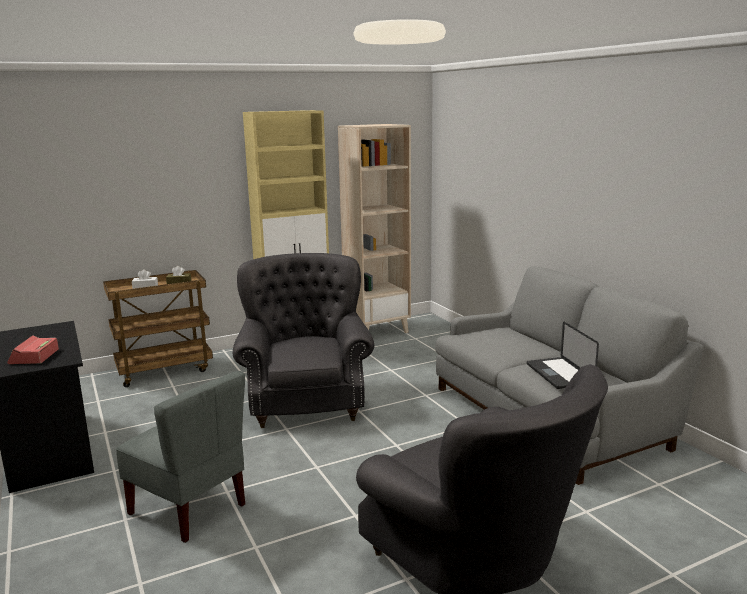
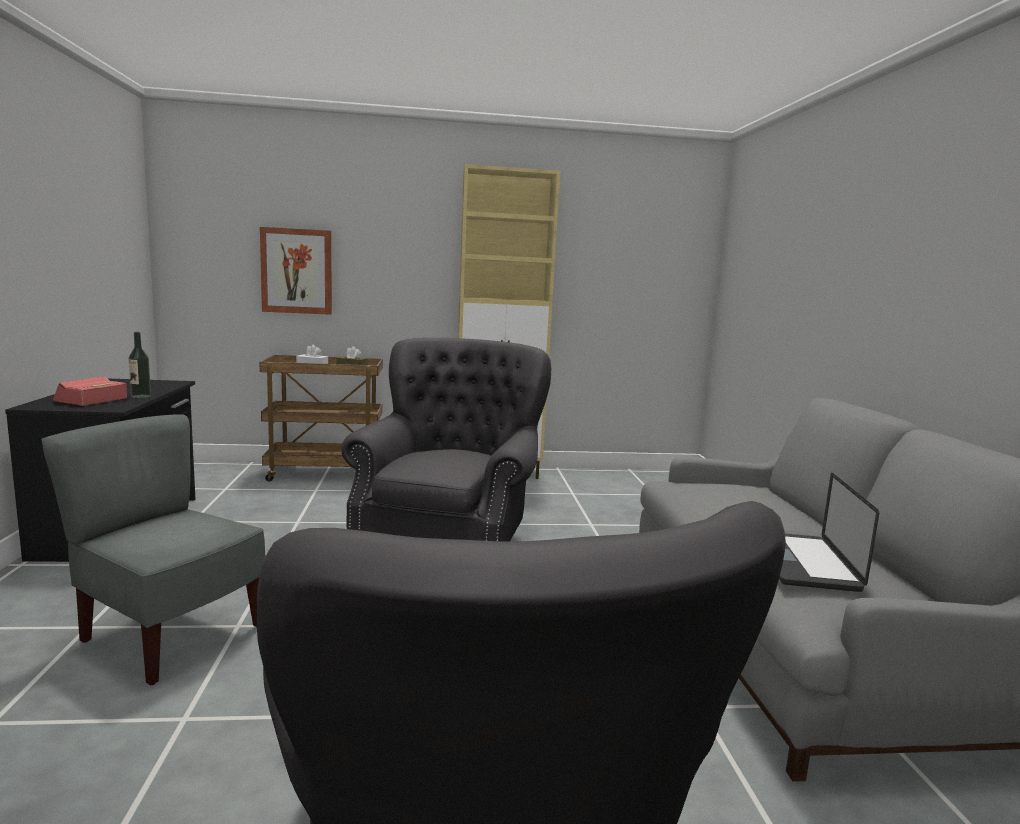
camera: 20 degrees right, 5 degrees down
(64, 345) = (141, 396): none -> bottle
(112, 208) = (297, 271): none -> picture
(189, 509) = (170, 635): grey chair -> grey chair turned 150 degrees clockwise
(377, 330) = (610, 477): beige bookcase -> none

